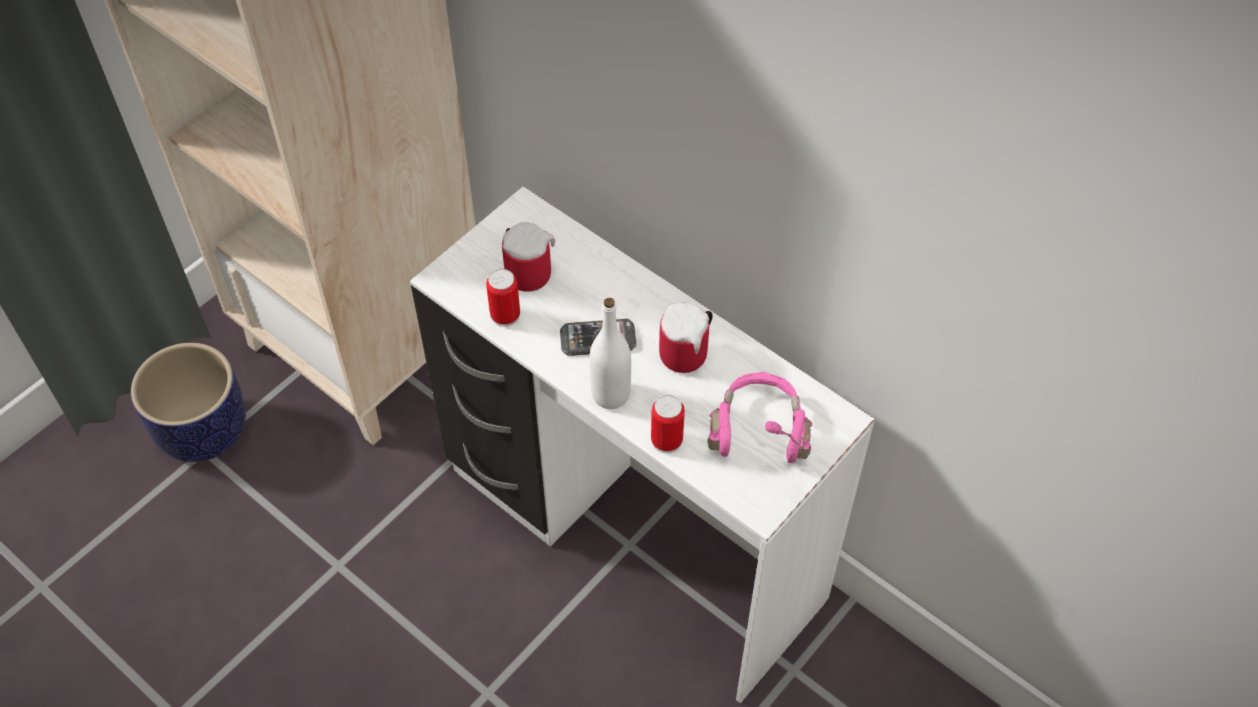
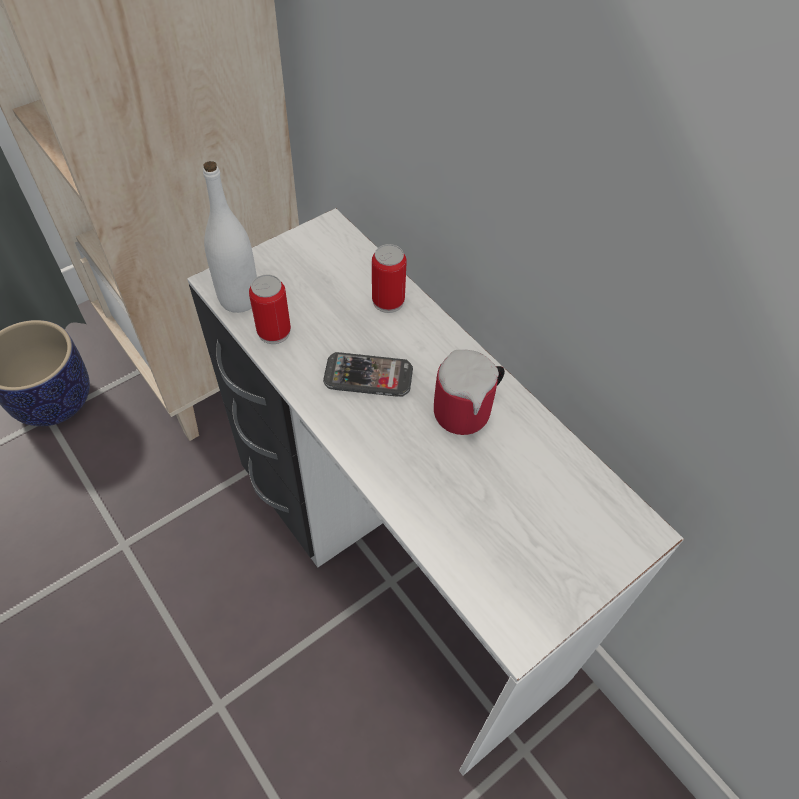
camera: 10 degrees right, 0 degrees up
(526, 269) = (312, 288): mug -> none
(610, 395) = (365, 444): white bottle -> white bottle (239, 299)
(666, 440) = (417, 514): can -> can (388, 301)
(759, 430) = (534, 523): pink headphones -> none

